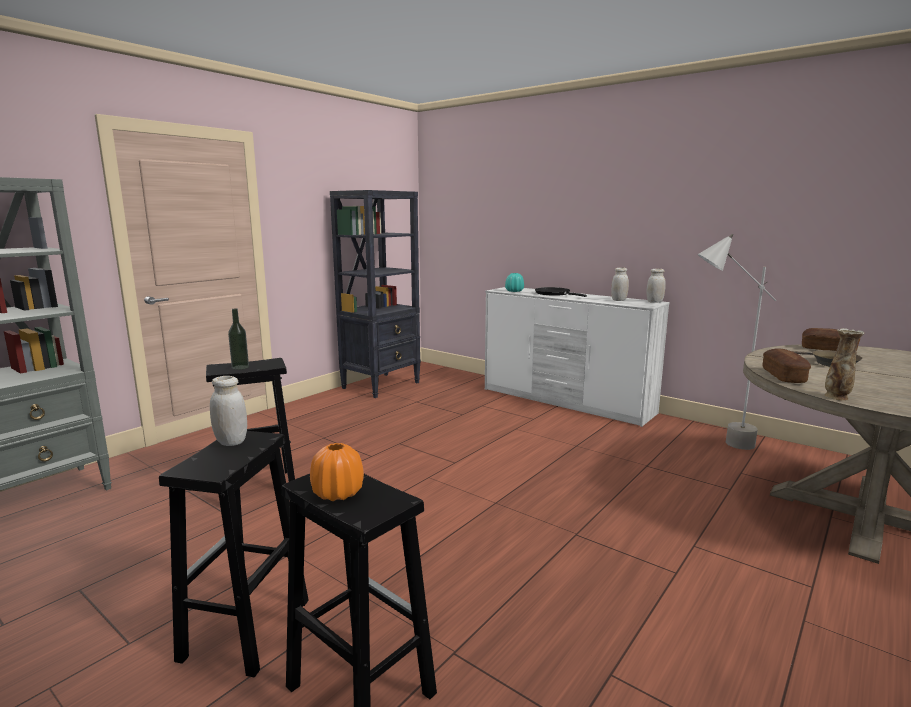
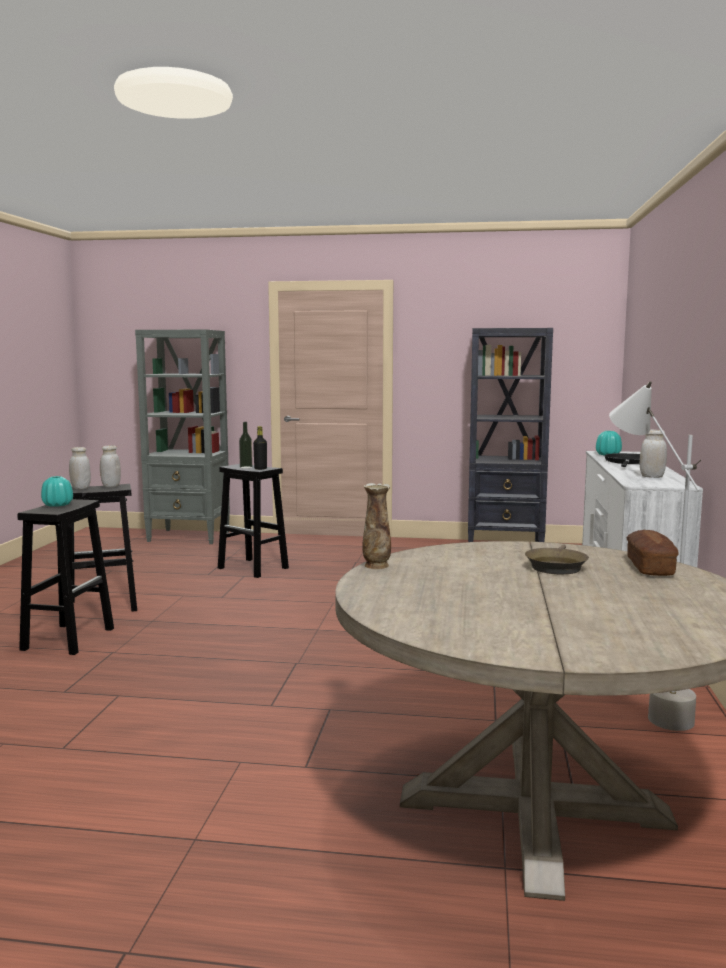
camera: 60 degrees right, 5 degrees down
(269, 364) = (260, 469): none -> black bottle
(338, 493) = (57, 505): orange vase -> turquoise vase
(654, 302) = (680, 485): white jar -> white jar (80, 488)
(783, 376) = (439, 552): bread -> none

